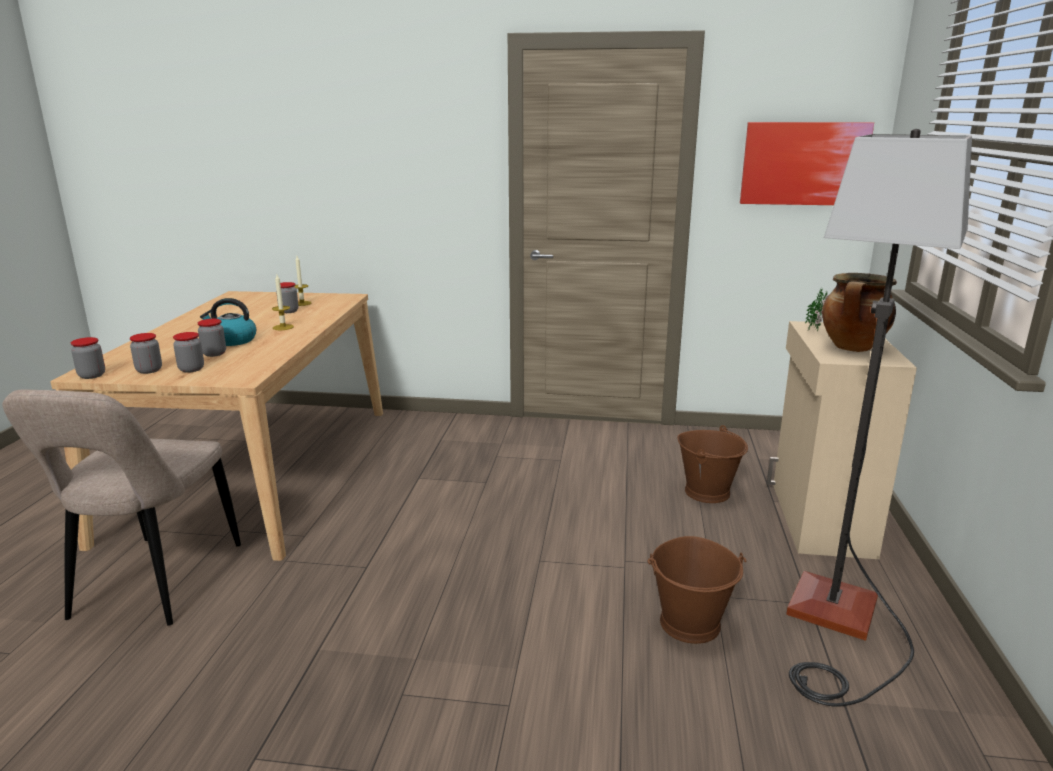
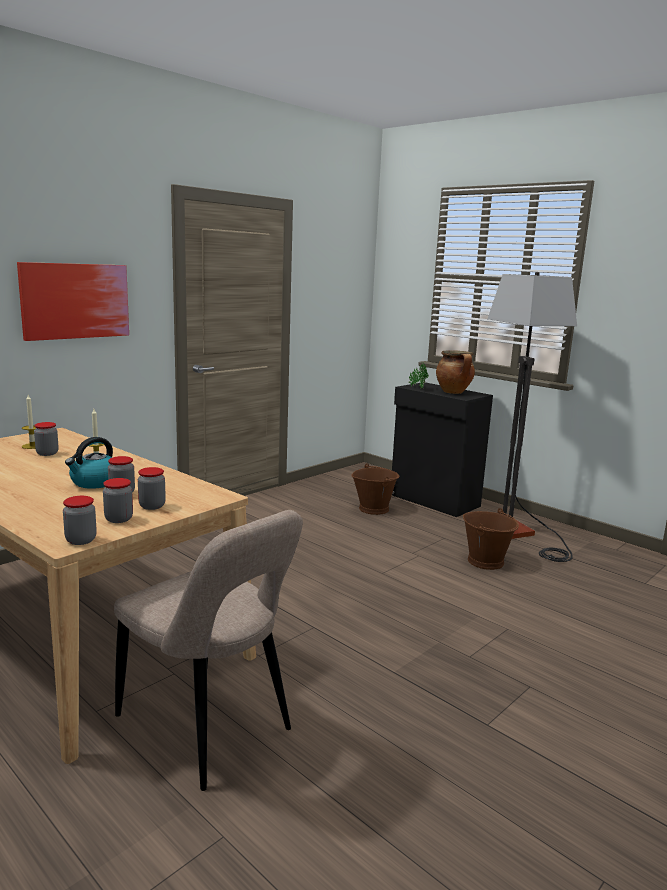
camera: 55 degrees left, 5 degrees down
(804, 163) = (341, 290): picture -> picture (75, 301)
(819, 519) = (434, 501): beige cabinet -> black cabinet

